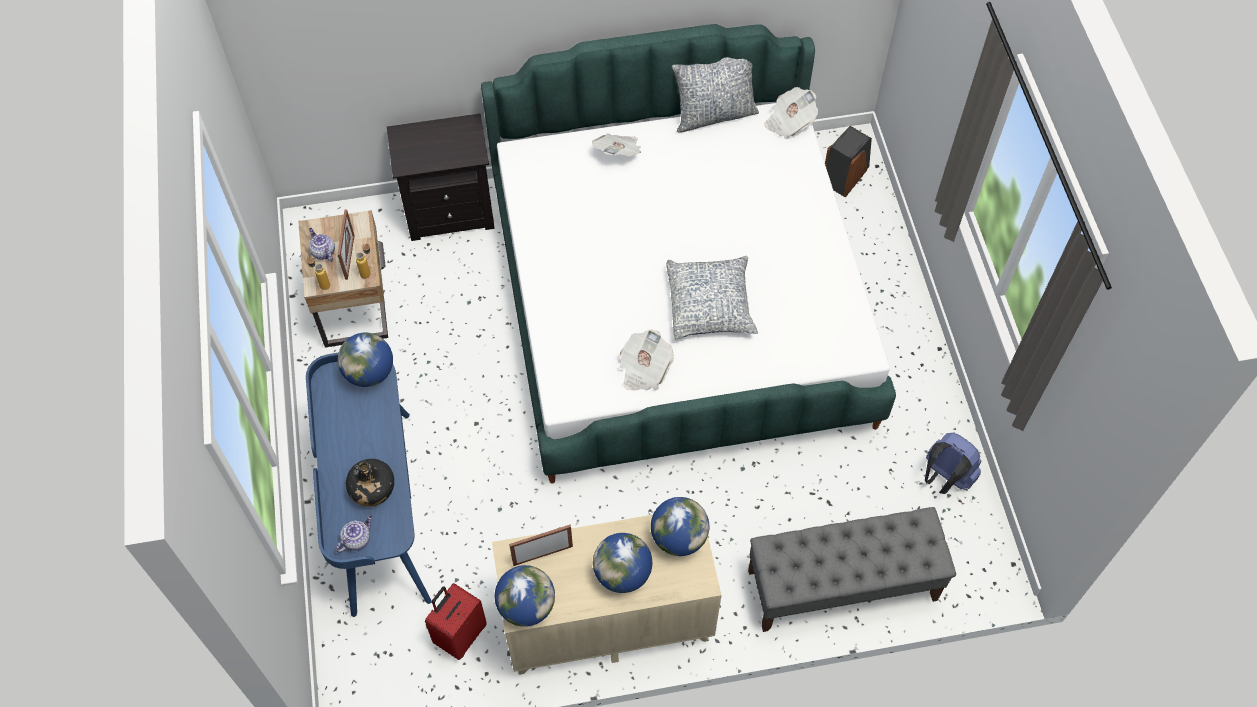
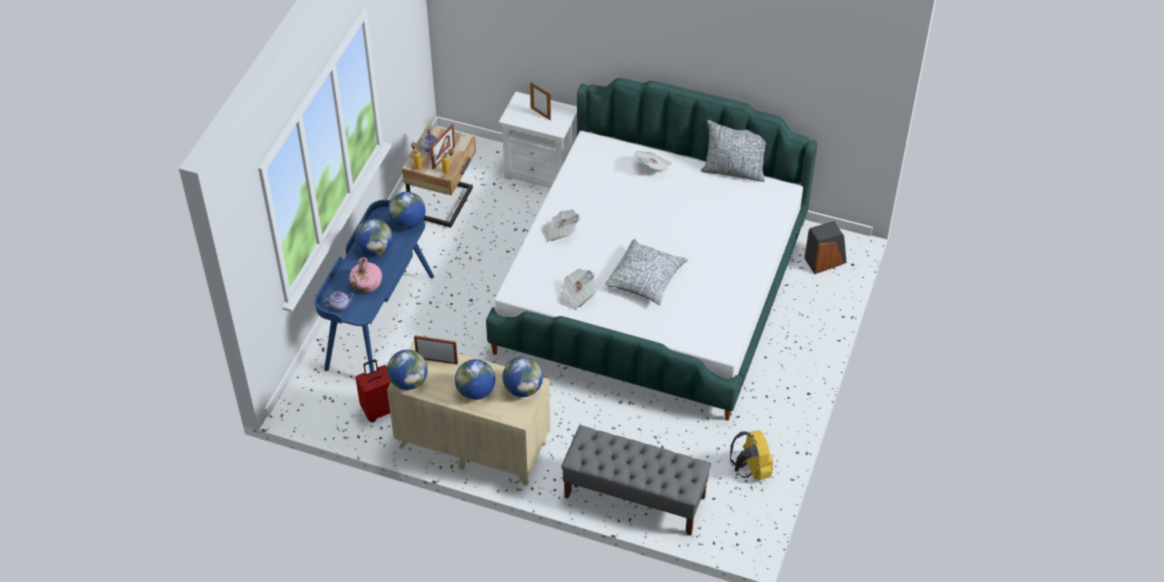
camera: 30 degrees right, 10 degrees down
(352, 433) = (375, 250): none -> globe
(372, 489) = (366, 284): black bottle -> pink bottle
(439, 143) = (540, 114): none -> picture frame
(450, 212) = (541, 171): black nightstand -> white nightstand
(789, 122) = (781, 195): newspaper -> newspaper (559, 232)
(944, 478) = (751, 469): blue backpack -> yellow backpack

